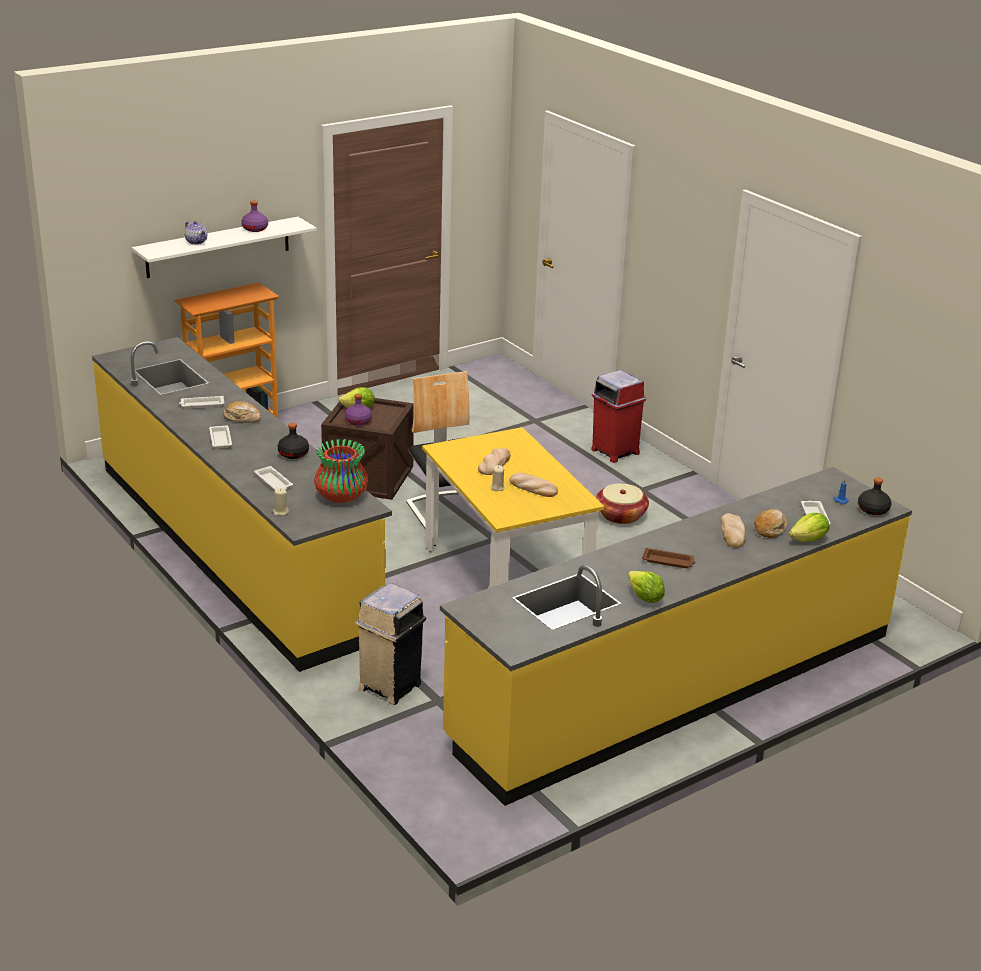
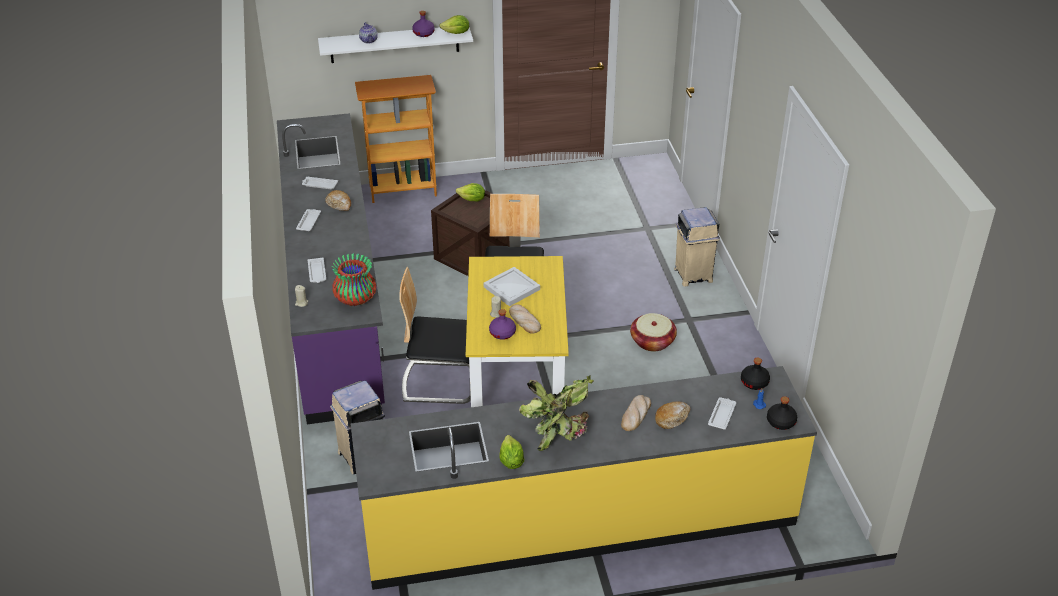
camera: 25 degrees right, 10 degrees up
(235, 547) = (335, 299): yellow counter -> purple counter
(293, 454) = (351, 248): black bottle -> black bottle (754, 382)
(358, 421) = (463, 212): purple bottle -> purple bottle (502, 333)
(423, 598) = (440, 381): none -> chair
(494, 464) = (511, 289): bread -> white tray
(614, 451) = (693, 274): red trash can -> beige trash can
(669, 561) = (559, 430): brown tray -> potted plant
(809, 540) = (696, 439): lettuce -> lettuce (456, 33)

